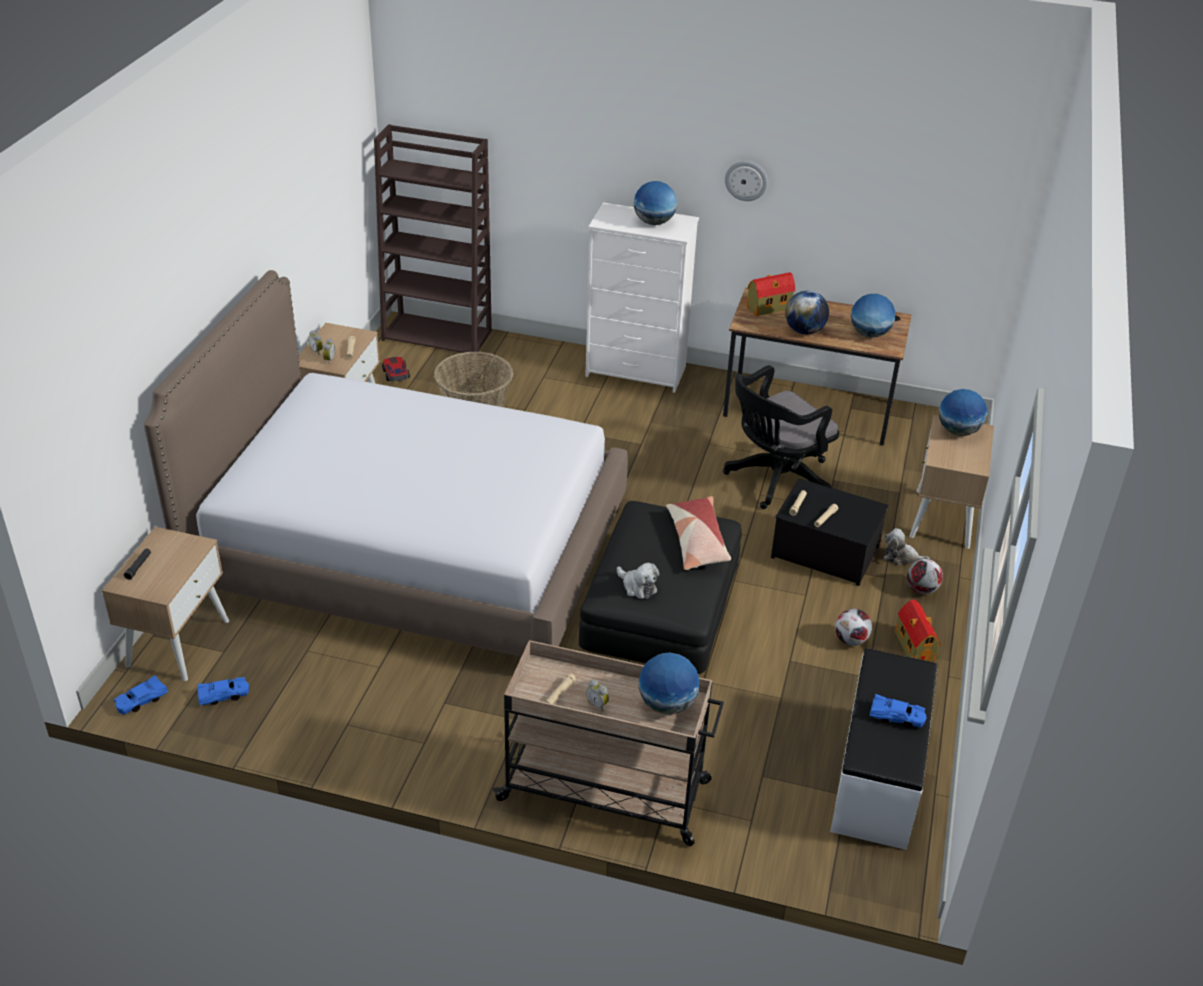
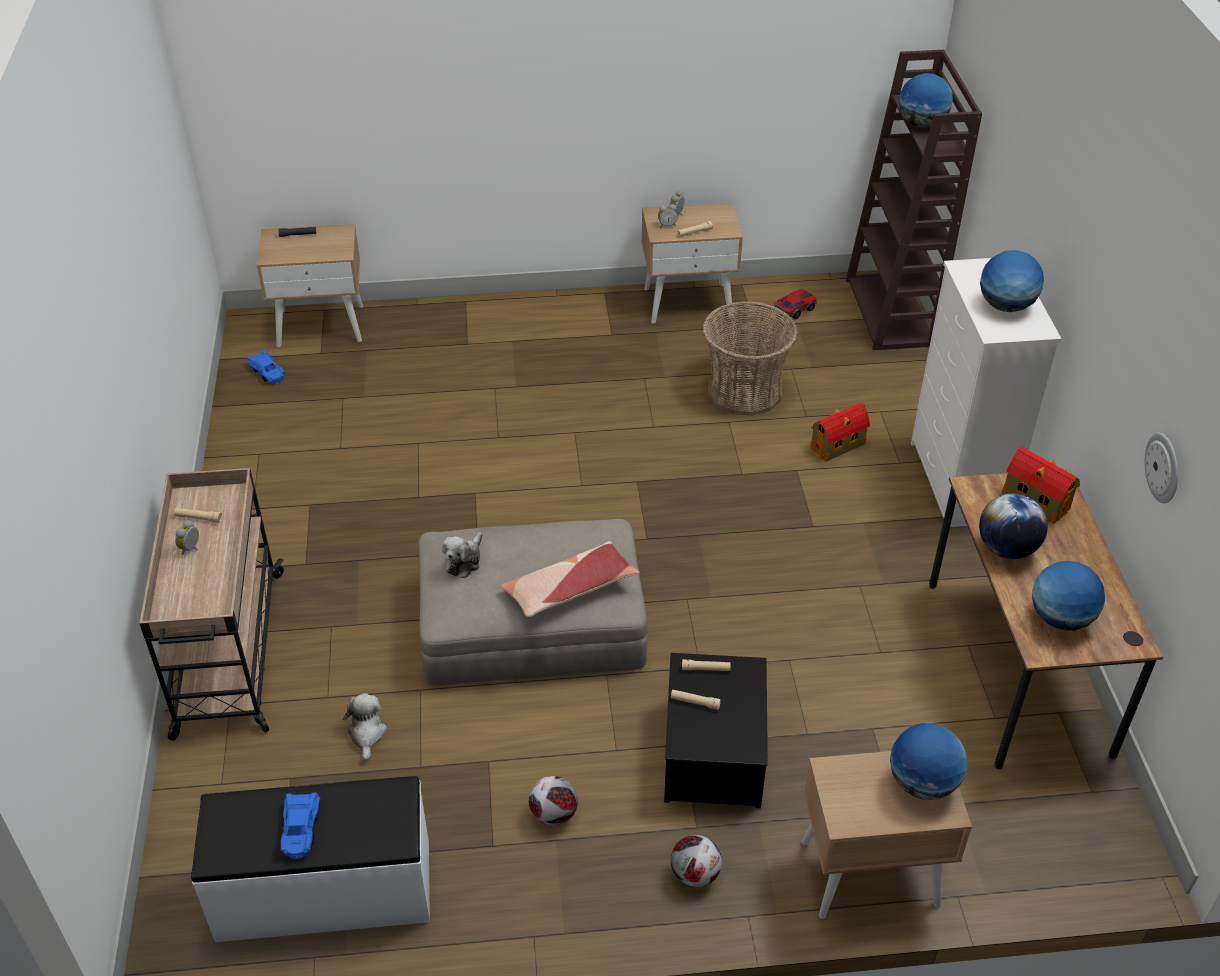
camera: 70 degrees right, 5 degrees up
(141, 700) = (245, 333): blue toy car -> none
(411, 550) = (515, 413): bed -> none
(660, 603) = (532, 620): black ottoman -> beige ottoman
(667, 704) = (206, 599): globe -> globe (921, 124)
(746, 180) = (1108, 324): wall clock -> wall clock (1163, 467)
(774, 480) = (829, 667): black office chair -> none
(901, 557) = (751, 838): plush toy -> plush toy (367, 734)
(914, 646) = (574, 886): toy house -> toy house (838, 445)

